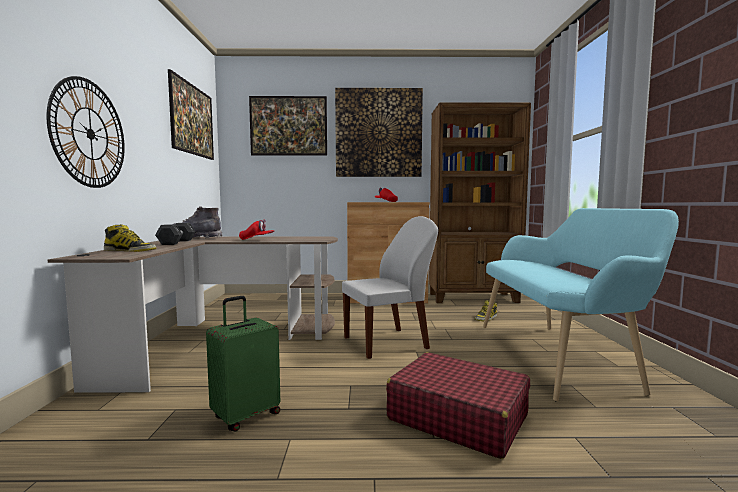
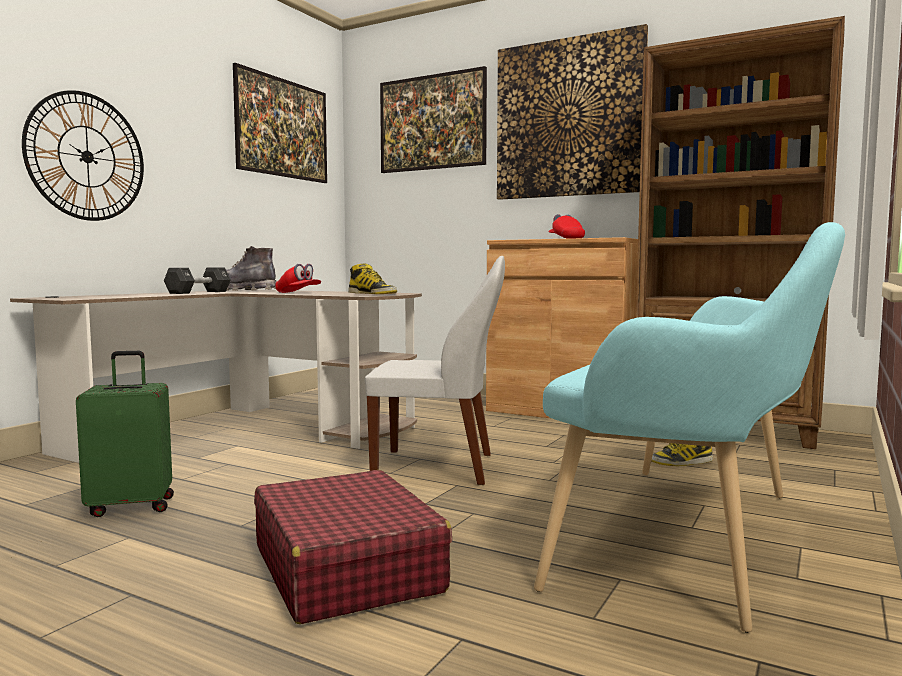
camera: 30 degrees right, 0 degrees up
(130, 251) = (108, 296): boot -> boot (372, 294)

